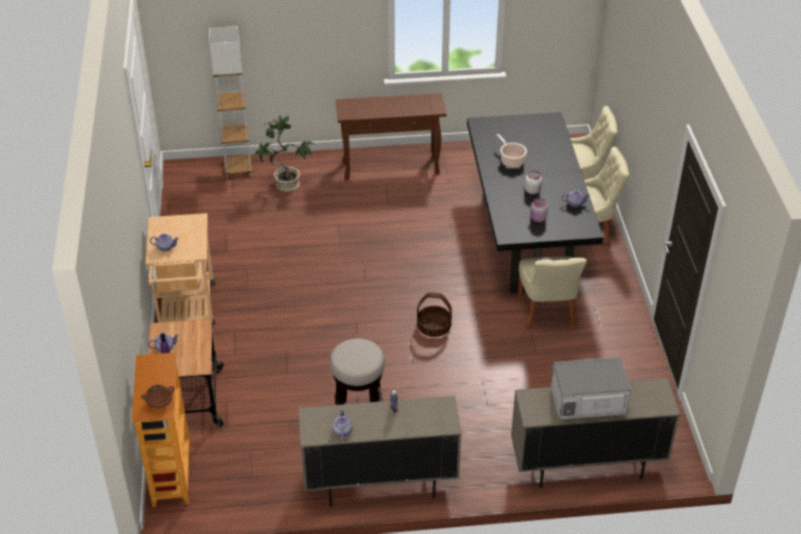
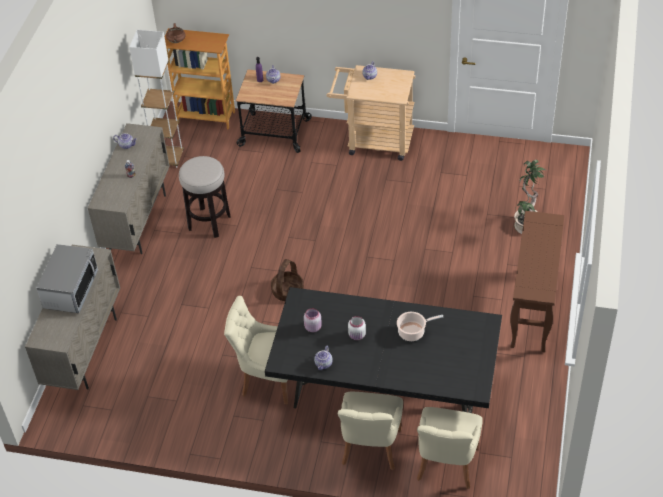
camera: 110 degrees right, 5 degrees up
(238, 168) = (562, 195): white floor lamp -> white floor lamp (168, 158)

